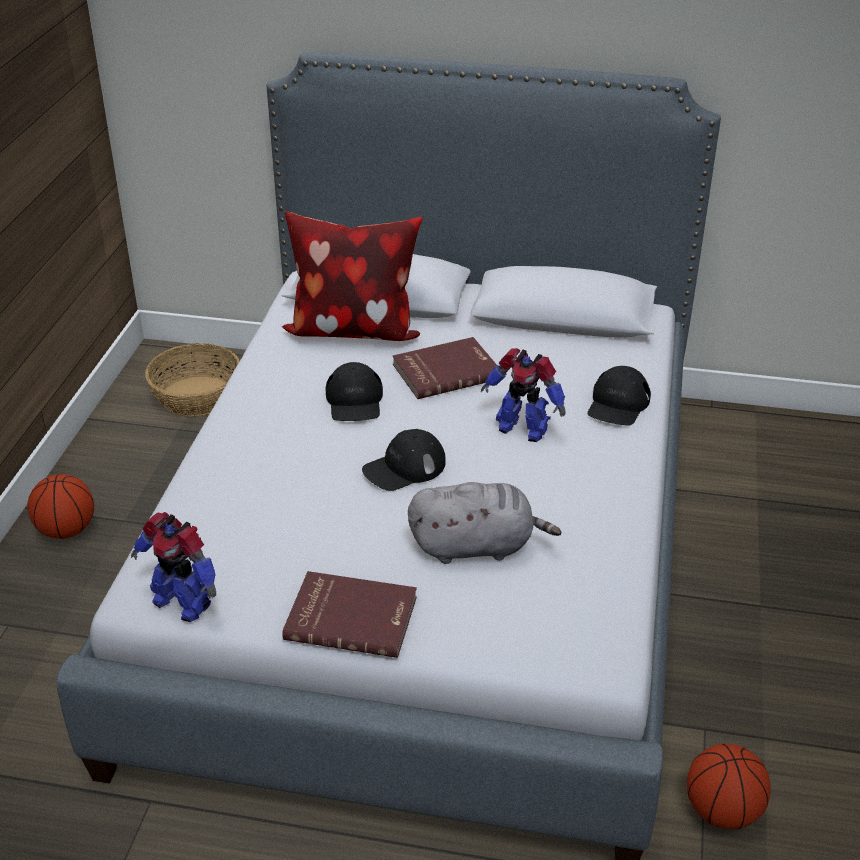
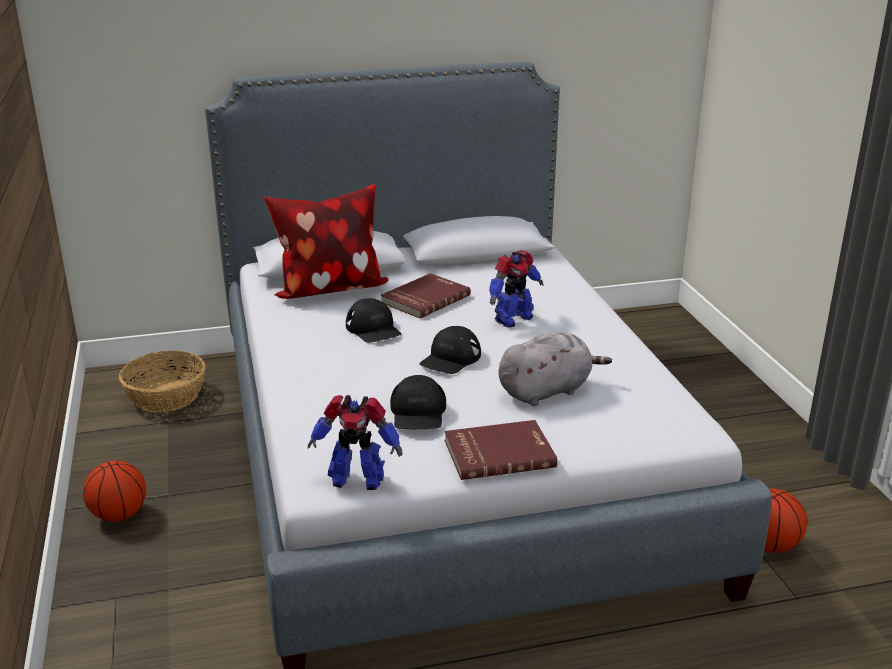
camera: 25 degrees left, 10 degrees down
(522, 428) = (512, 319): toy robot -> toy robot turned 45 degrees counterclockwise
(618, 404) = (564, 293): black cap -> black cap (418, 412)

